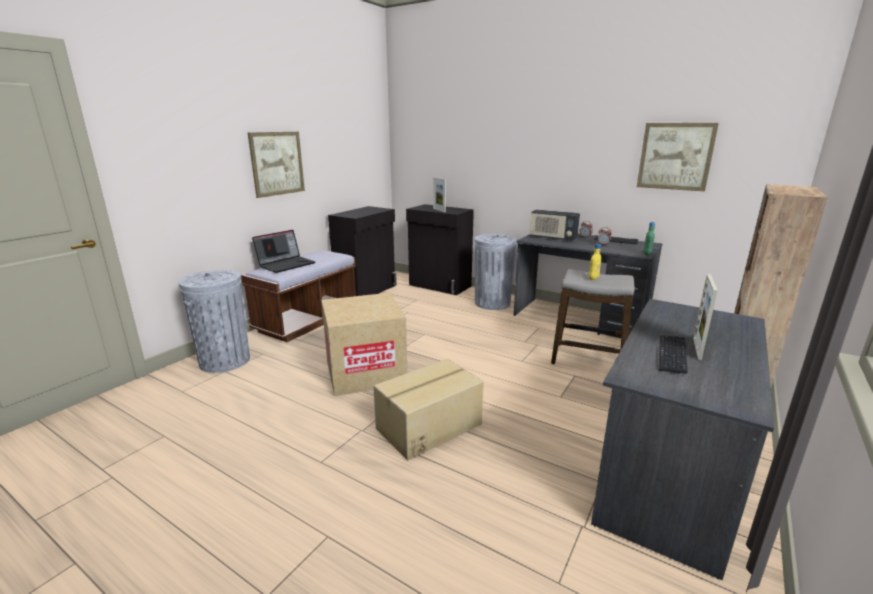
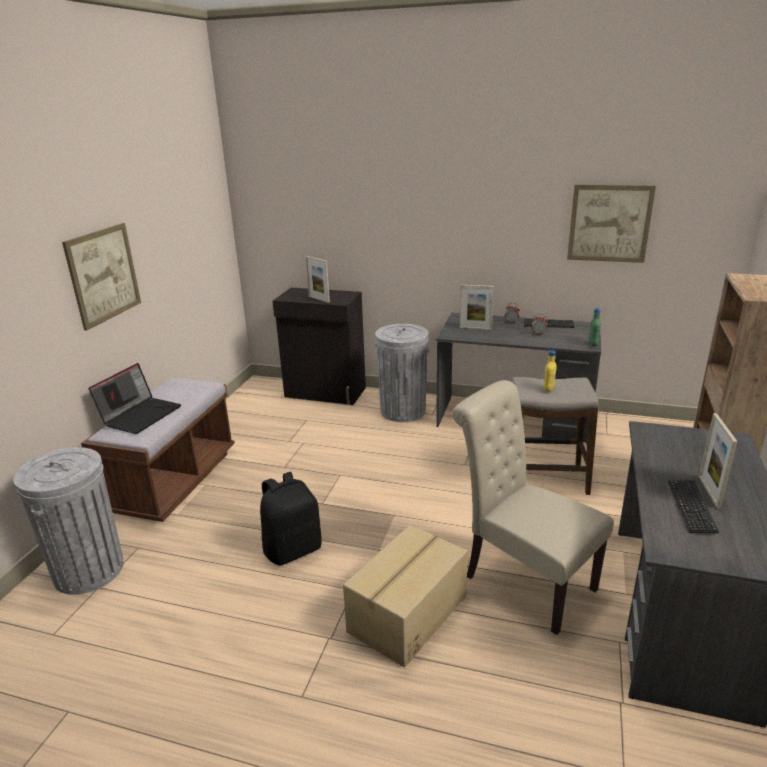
camera: 15 degrees left, 5 degrees up
(365, 372) = (293, 549): cardboard box -> black backpack
(367, 291) = (232, 415): black cabinet -> none
(535, 422) = (522, 579): none -> beige chair
(552, 238) = (475, 328): radio -> picture frame

